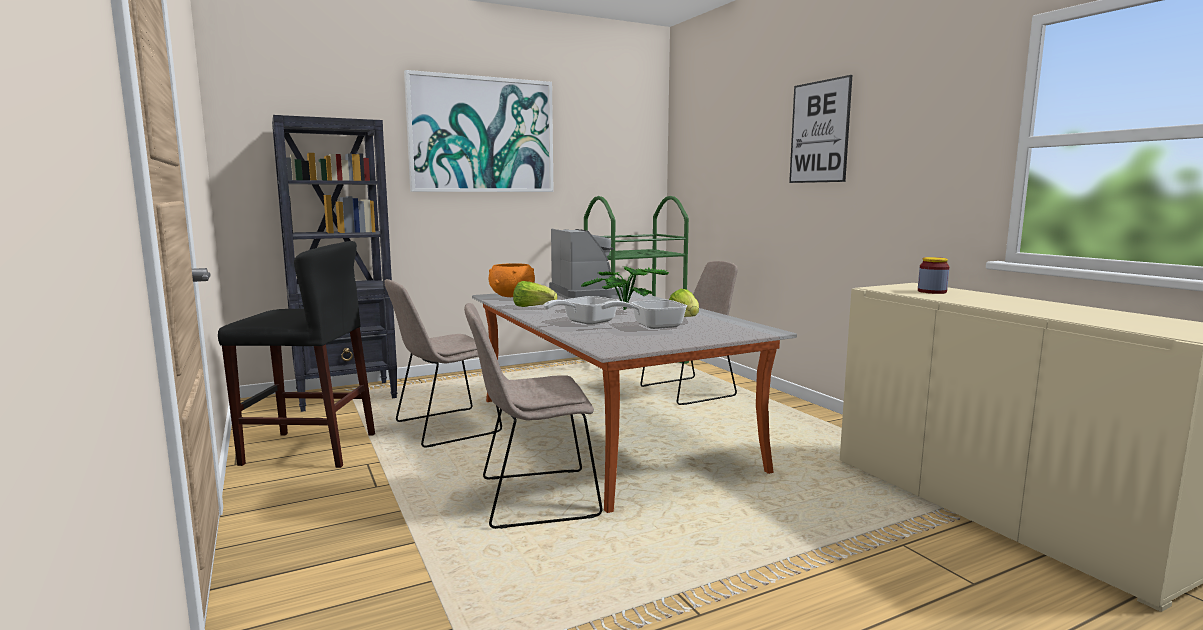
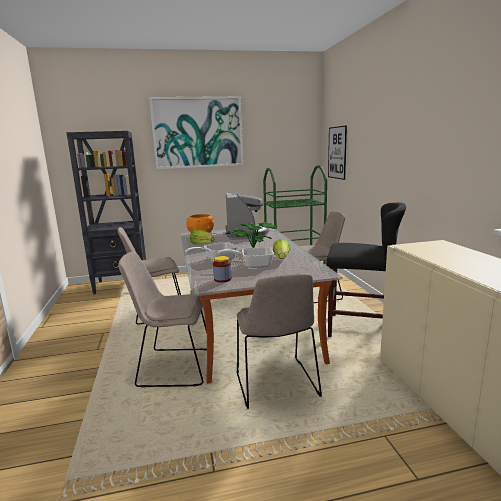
camera: 15 degrees right, 5 degrees up
(309, 449) = (81, 320): black stool -> black stool (360, 328)
(715, 505) = (276, 385): none -> beige chair
(819, 132) = (399, 125): picture -> picture (337, 152)
(932, 291) = (442, 252): jar -> jar (222, 279)

